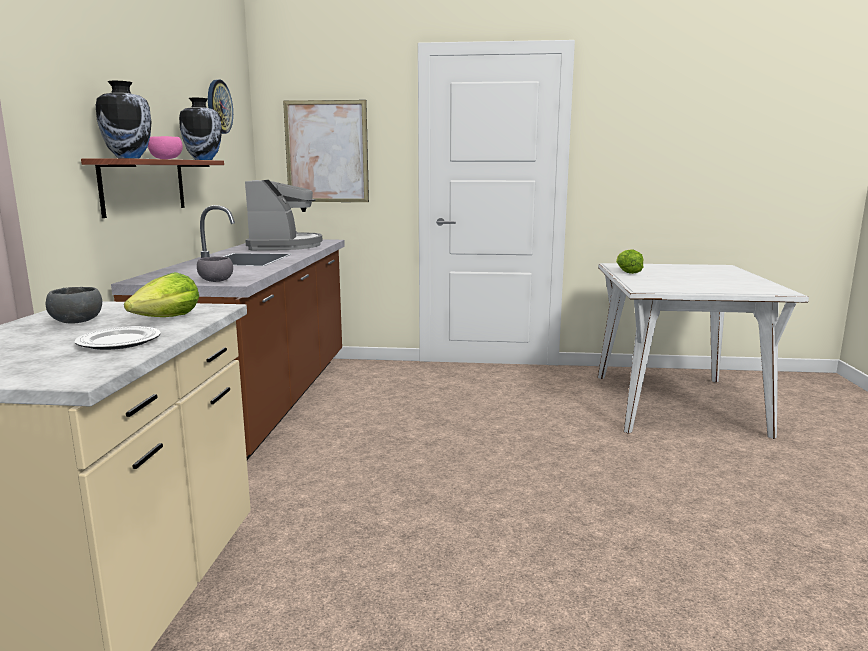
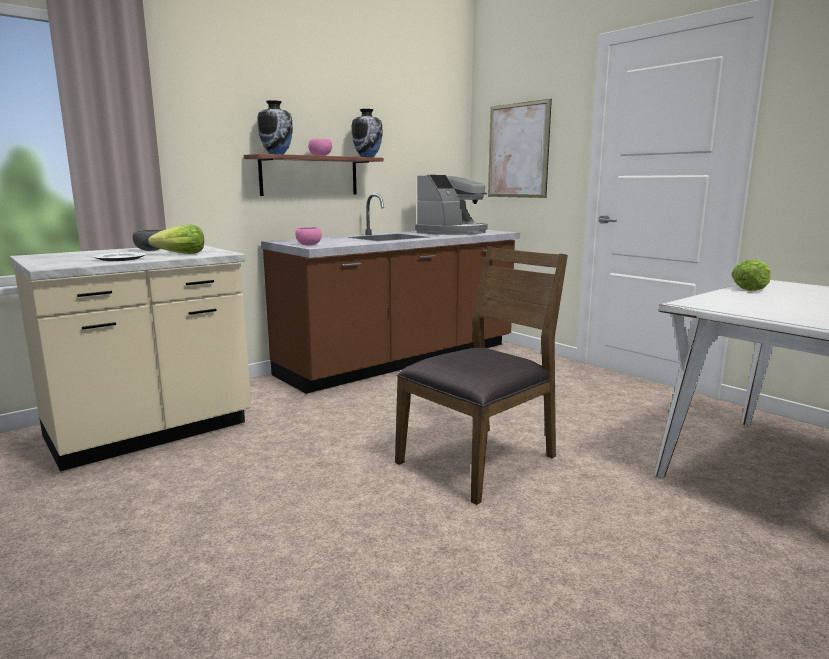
camera: 45 degrees right, 0 degrees up
(215, 281) = (308, 245): grey bowl -> pink bowl
(219, 106) = (417, 115): wall clock -> none
(516, 470) = (479, 460): none -> brown chair

